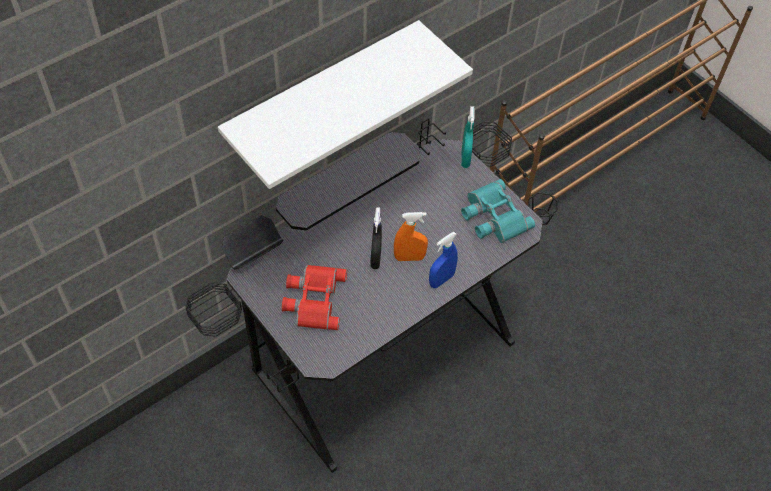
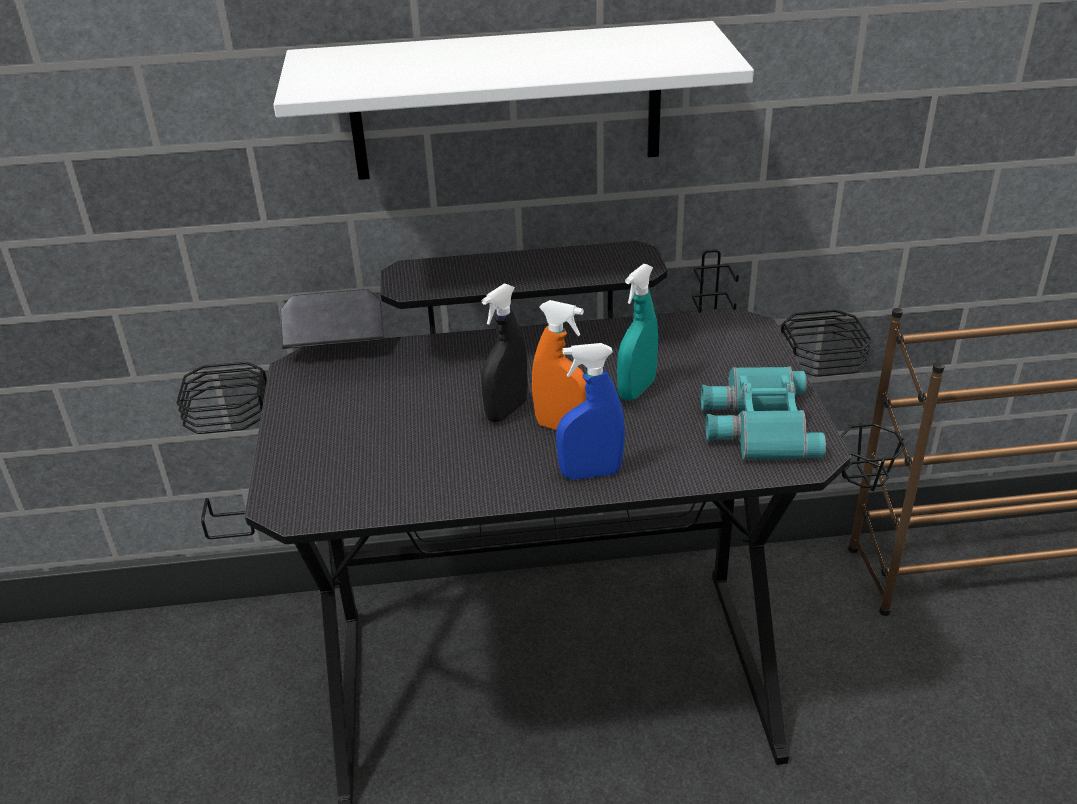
camera: 35 degrees right, 20 degrees down
(313, 299) = (361, 426): red binoculars -> none
(465, 158) = (766, 341): turquoise spray bottle -> turquoise spray bottle (637, 390)

